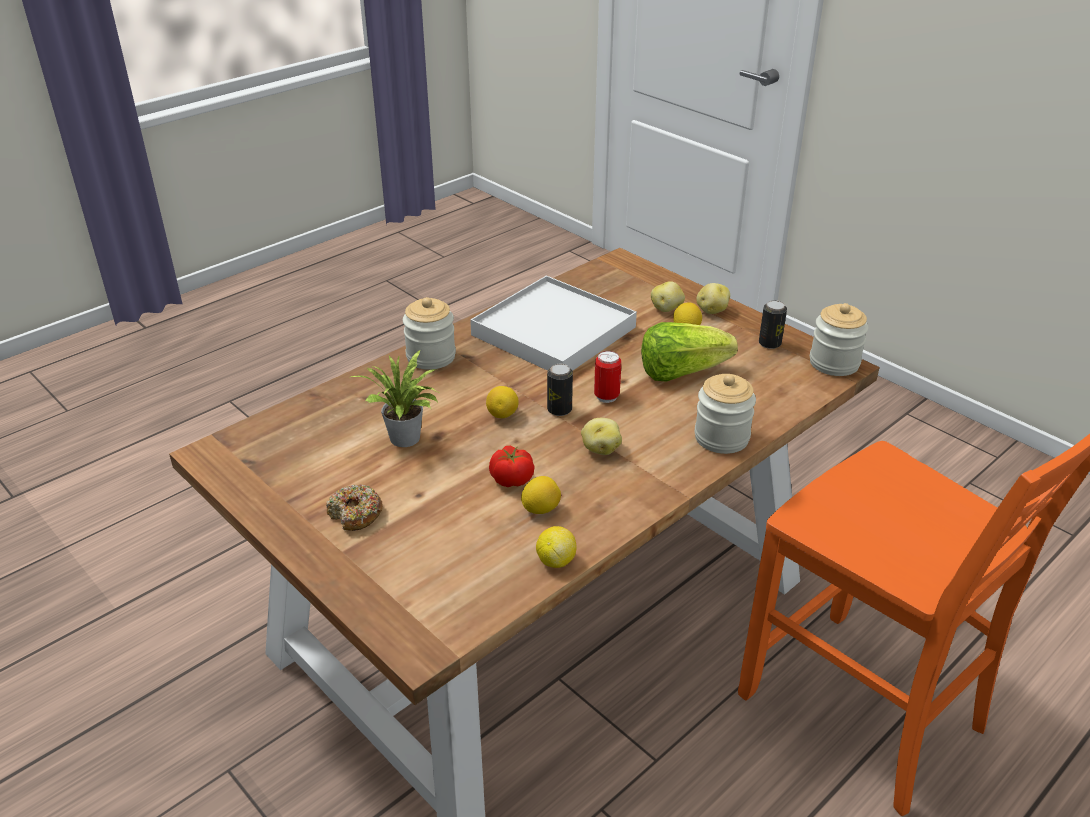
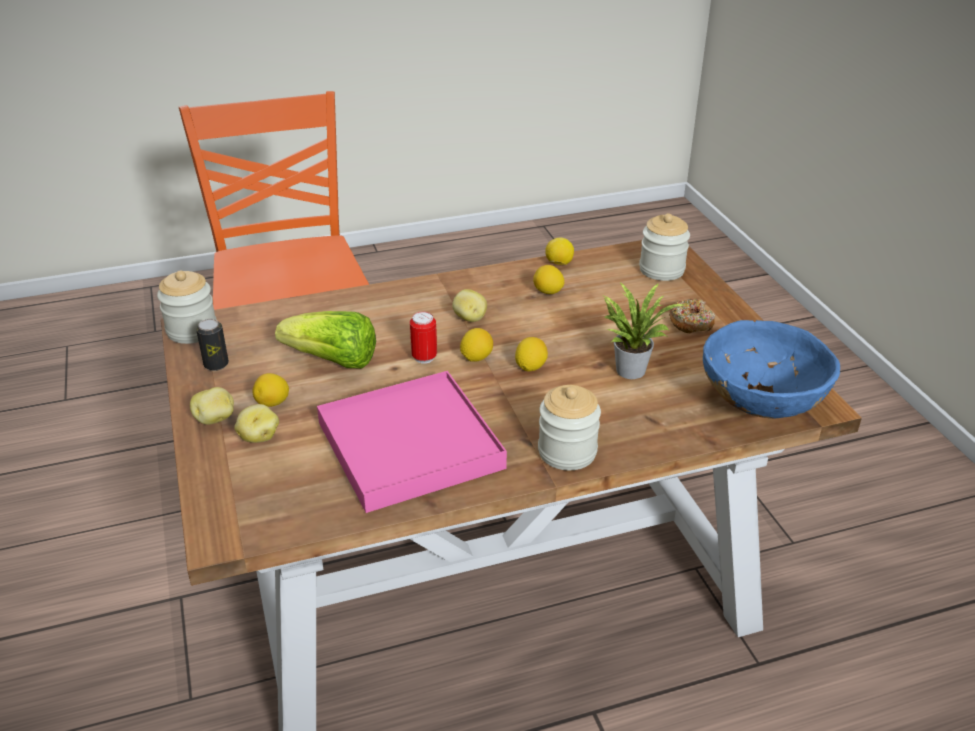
camera: 155 degrees left, 0 degrees up
(269, 437) = (760, 406): none -> blue bowl
(512, 480) = (557, 315): tomato -> none
(554, 331) = (409, 445): white tray -> pink tray
(559, 410) = (476, 357): can -> lemon
(721, 438) = (367, 301): jar -> jar (661, 270)

